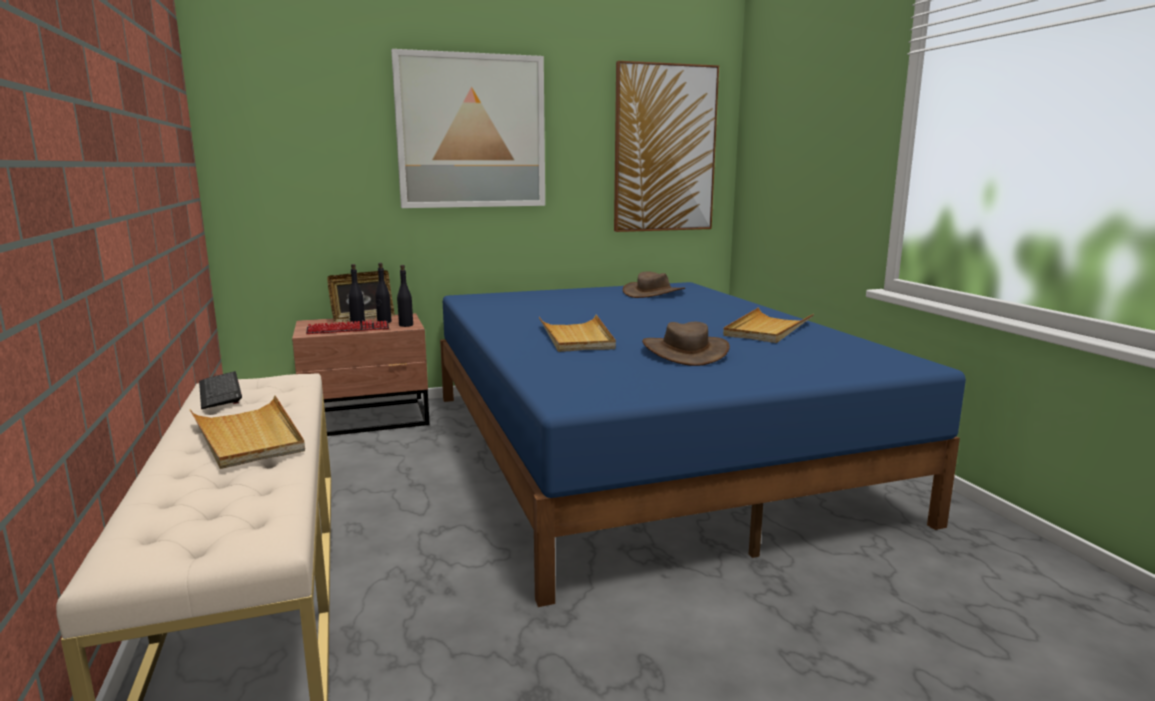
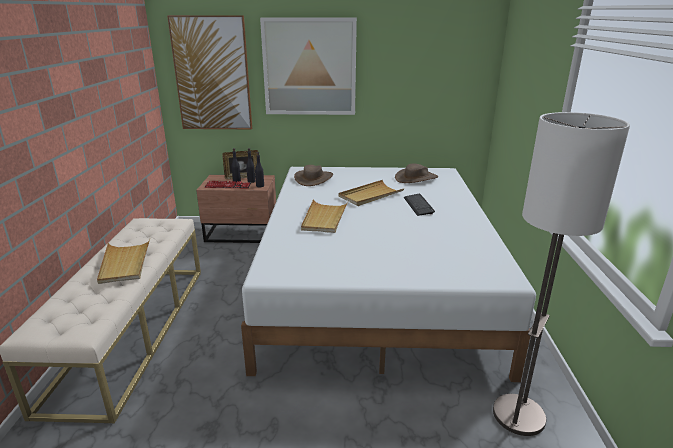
camera: 20 degrees right, 10 degrees up
(220, 392) = (136, 228): keyboard -> keyboard (418, 205)
(642, 449) = (375, 282): blue bed -> white bed
(664, 149) = (442, 77): picture -> picture (212, 74)
(685, 352) = (372, 242): brown hat -> brown hat (314, 178)
(767, 329) = (449, 227): beige tray -> beige tray (370, 195)
(984, 566) = (519, 416): none -> floor lamp

